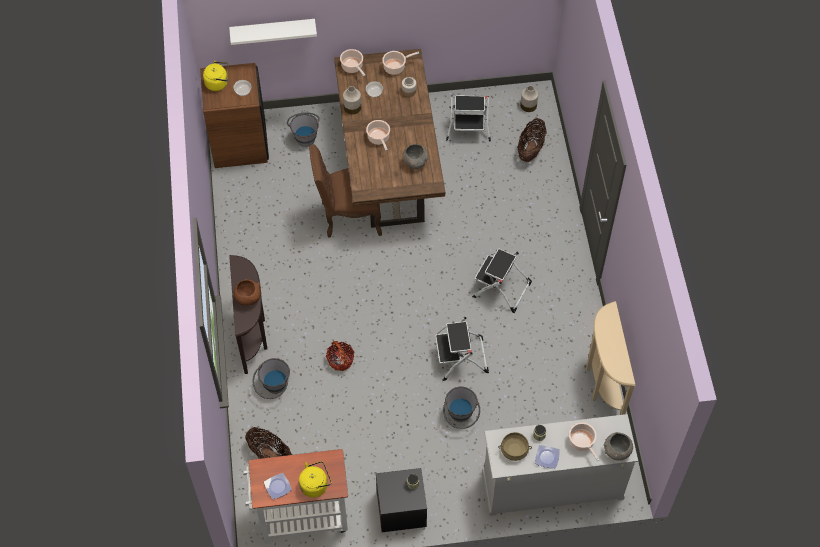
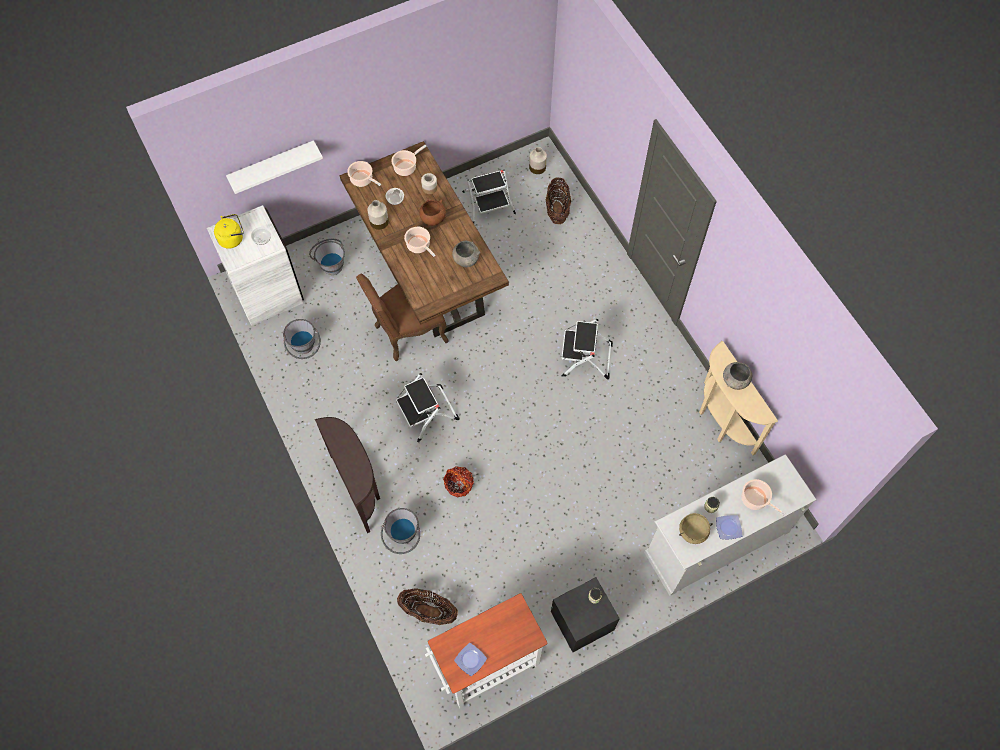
camera: 20 degrees left, 5 degrees up
(239, 144) = (267, 292): brown cabinet -> white cabinet
(248, 298) = (354, 460): brown bowl -> brown bowl (433, 219)
(315, 485) = (509, 643): yellow kettle -> none
(460, 417) = (600, 503): grey bucket -> grey bucket (305, 349)
(461, 356) = (575, 441): step ladder -> step ladder (427, 412)
(617, 452) = (792, 497): grey bowl -> grey bowl (735, 381)

